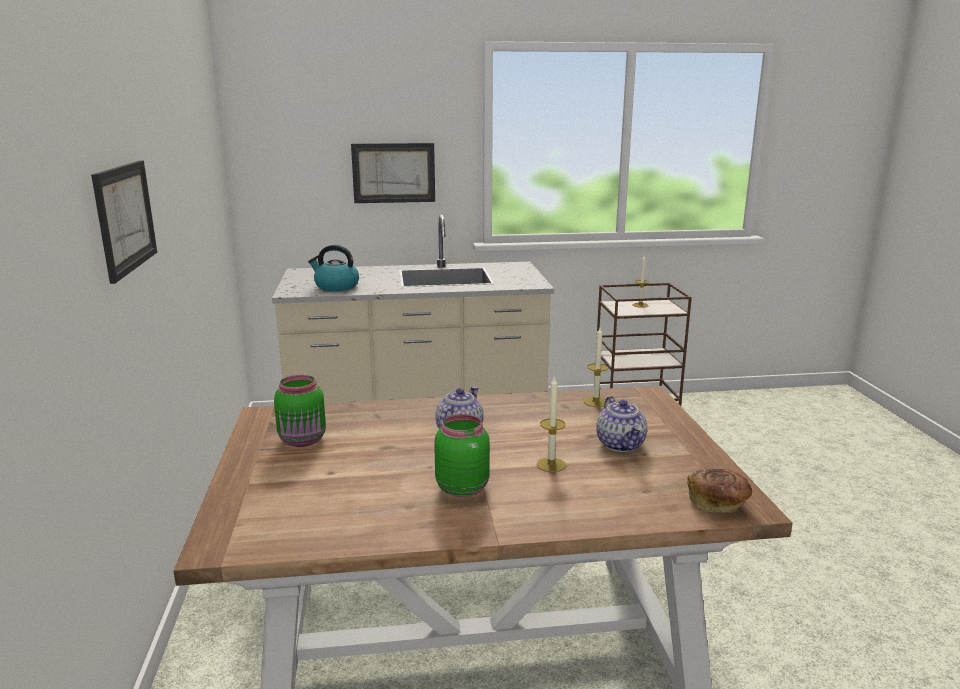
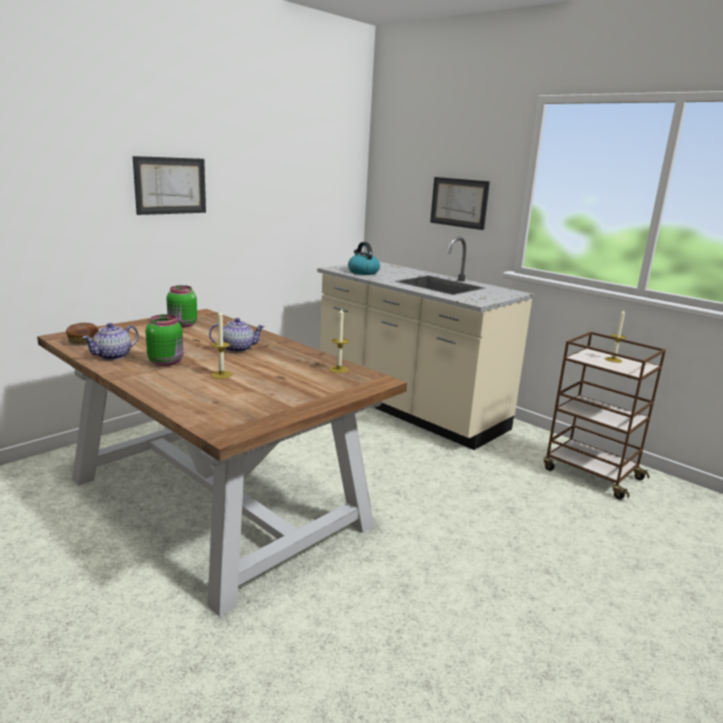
camera: 50 degrees right, 0 degrees up
(621, 444) = (277, 386): teapot -> teapot (113, 356)
(718, 503) = (221, 423): bread -> bread (83, 341)

